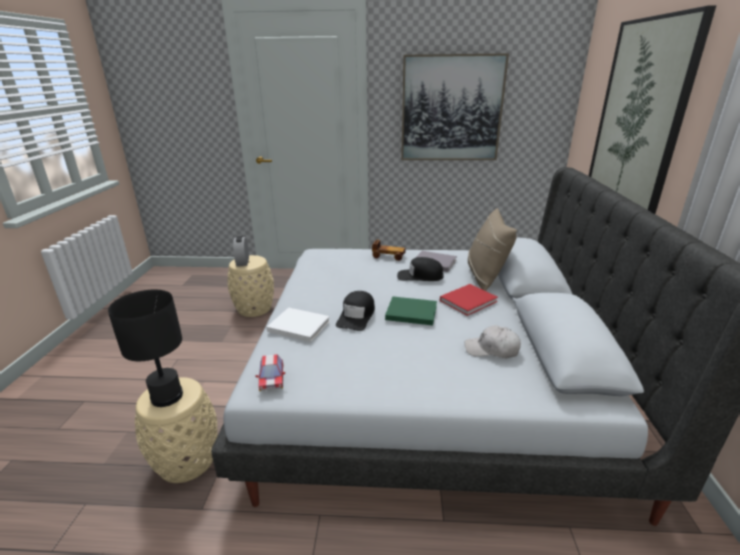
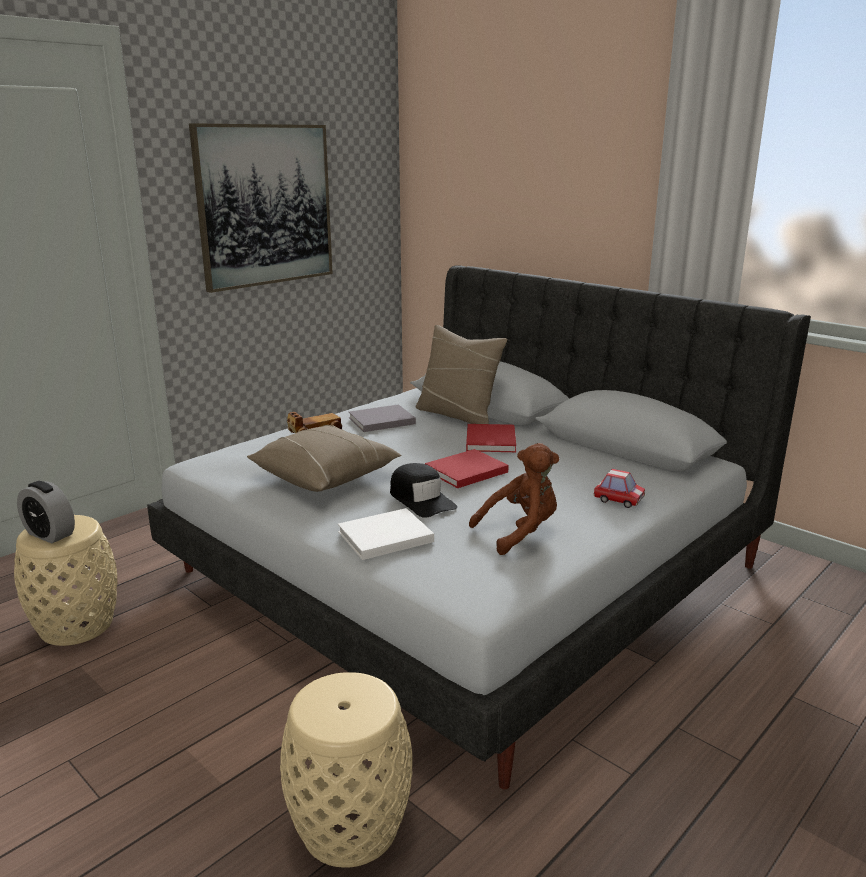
camera: 50 degrees left, 5 degrees down
(166, 397) = (344, 708): black table lamp -> none
(272, 380) = (477, 590): toy car -> toy car (618, 500)
(344, 281) = (325, 476): none -> beige pillow
(359, 364) = (520, 532): none -> brown plush toy
(409, 312) = (464, 472): green book -> red book
(420, 276) = (398, 438): black cap -> none
(492, 349) = (587, 467): white cap -> none
(637, 125) = (529, 206): picture -> none

